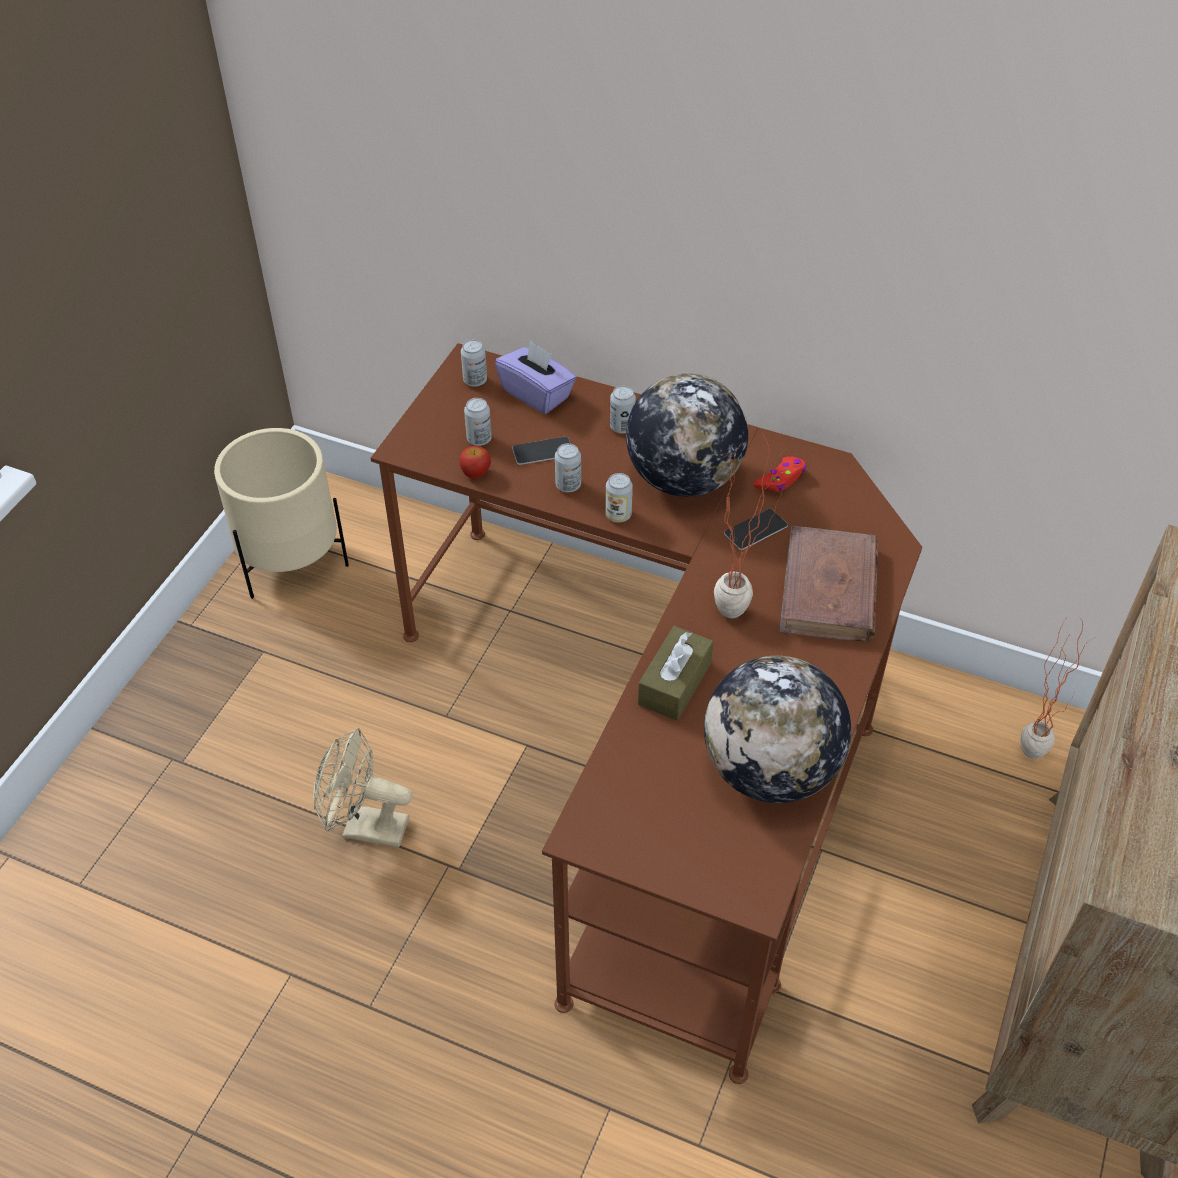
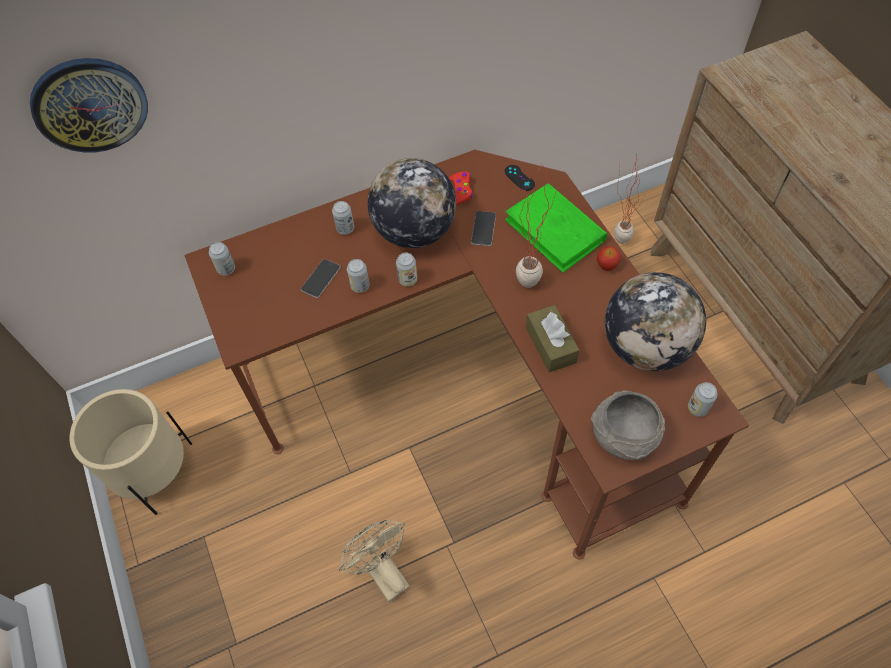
camera: 45 degrees left, 10 degrees up
(365, 827) = (382, 571): beige fan -> beige fan turned 90 degrees clockwise
(427, 109) = (89, 104): none -> wall clock
(476, 472) = (300, 323): apple -> apple (606, 265)
(479, 439) = (275, 302): can -> can (697, 408)
(537, 394) = (273, 248): purple tissue box -> none
(628, 822) = (622, 436): none -> grey bowl
(829, 590) = (555, 230): brown book -> green book
(861, 513) = (519, 178): none -> black game controller

